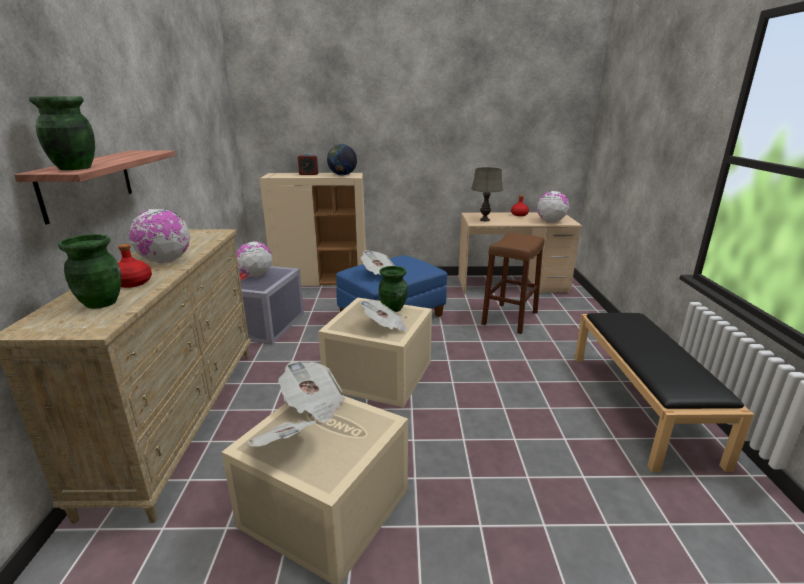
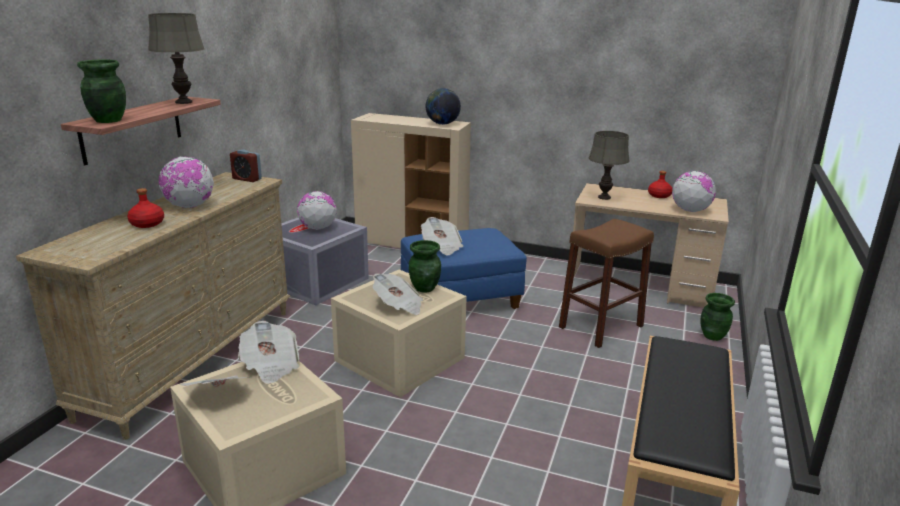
camera: 20 degrees right, 0 degrees up
(101, 303) = (110, 238): green vase -> green vase (712, 336)
(138, 153) = (183, 102): none -> grey table lamp
(309, 174) = (408, 119): alarm clock -> alarm clock (247, 179)

